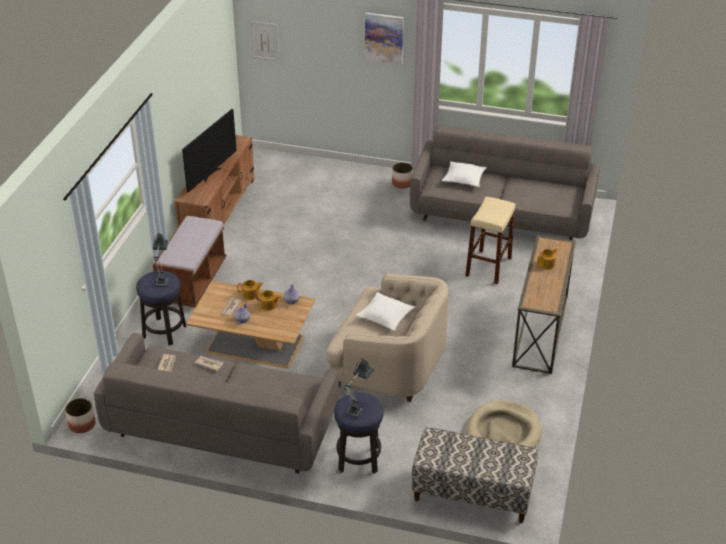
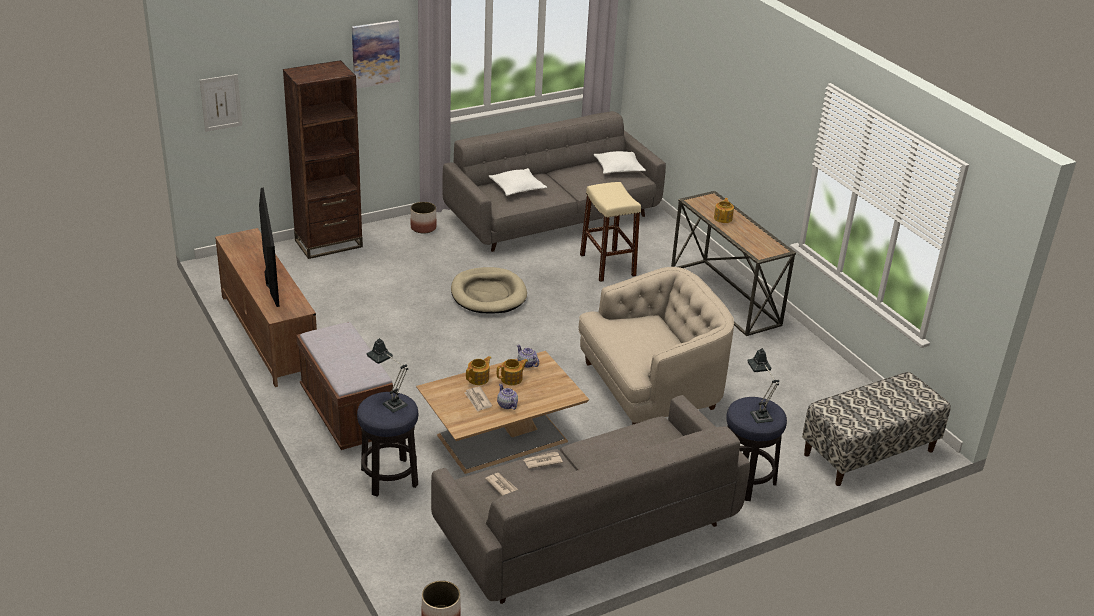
camera: 45 degrees left, 5 degrees down
(329, 168) = (328, 244): none -> brown bookcase
(385, 316) = (641, 331): white pillow -> white pillow (618, 168)
(503, 433) = (818, 391): beige dog bed -> beige dog bed (488, 294)

